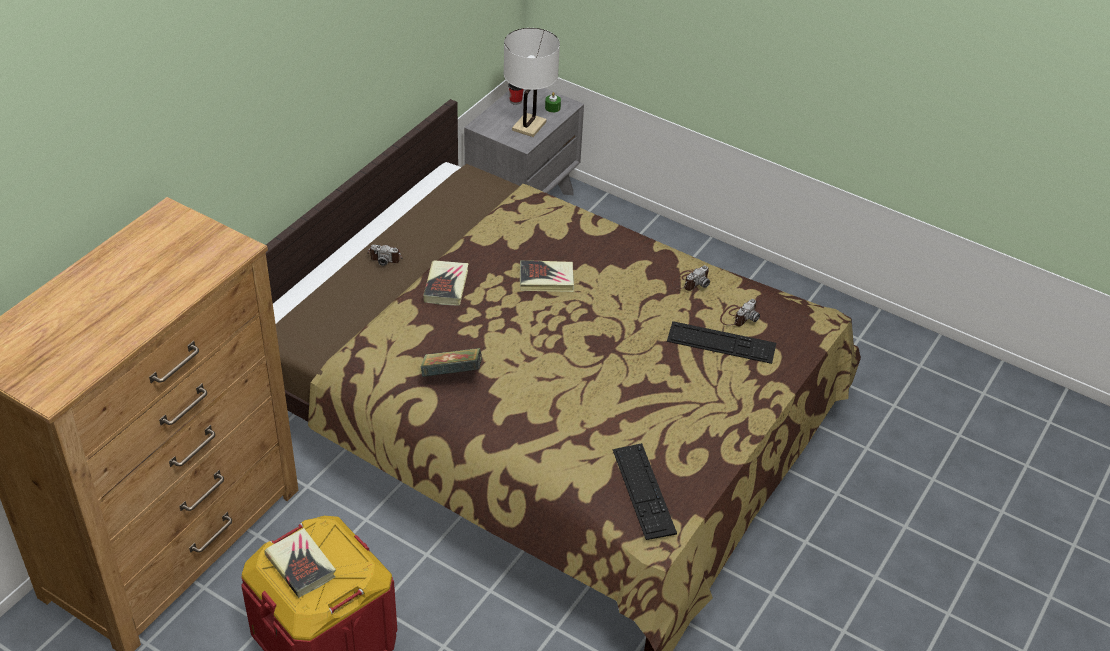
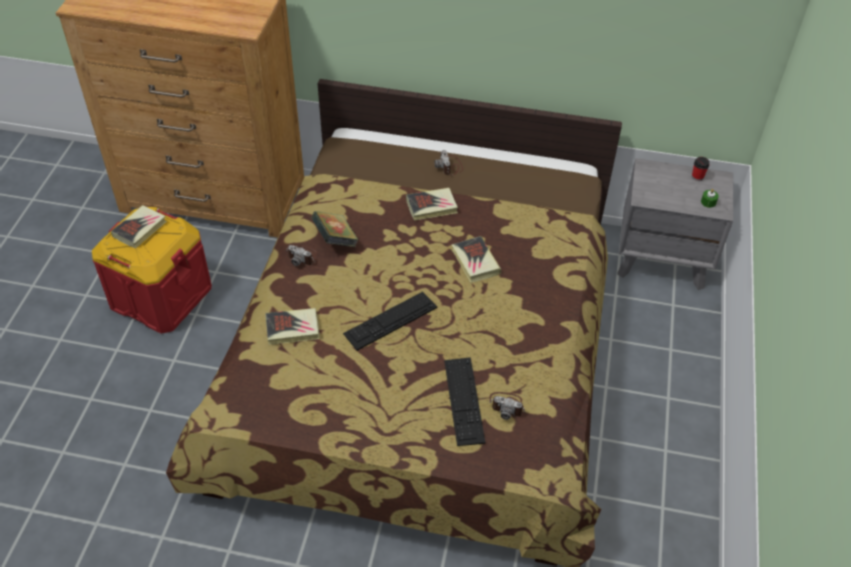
camera: 70 degrees right, 5 degrees up
(529, 126) = (669, 195): white table lamp -> none
(569, 444) = (292, 329): none -> book
(643, 491) = (261, 390): keyboard -> keyboard (390, 320)
(690, 281) = (533, 358): camera -> camera (302, 256)

